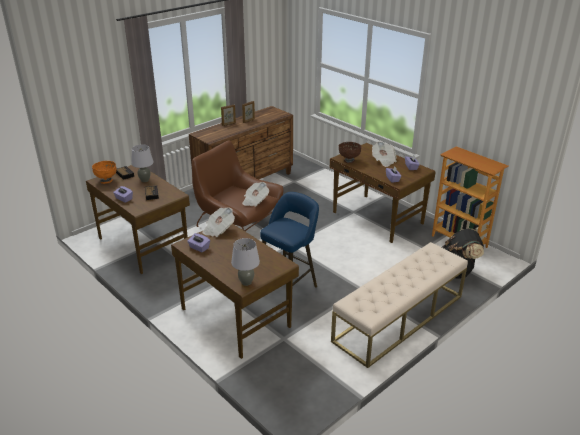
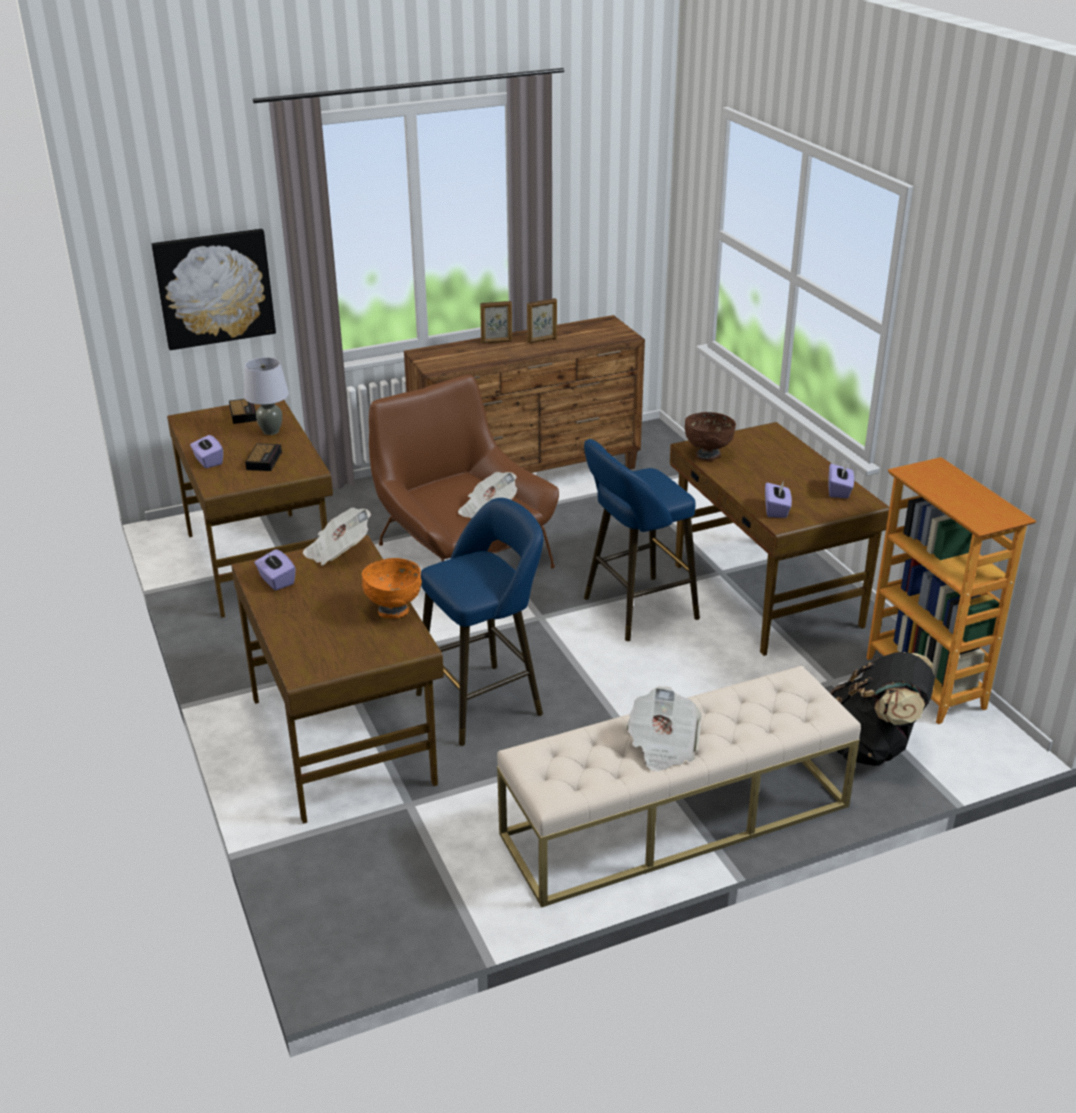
camera: 20 degrees right, 0 degrees up
(100, 114) = (214, 288): none -> picture
(106, 181) = (202, 422): orange bowl -> orange bowl (394, 611)
(246, 282) = (315, 666): grey table lamp -> none
(328, 234) = (634, 610): none -> blue stool
(383, 160) = (786, 467): newspaper -> newspaper (663, 746)

